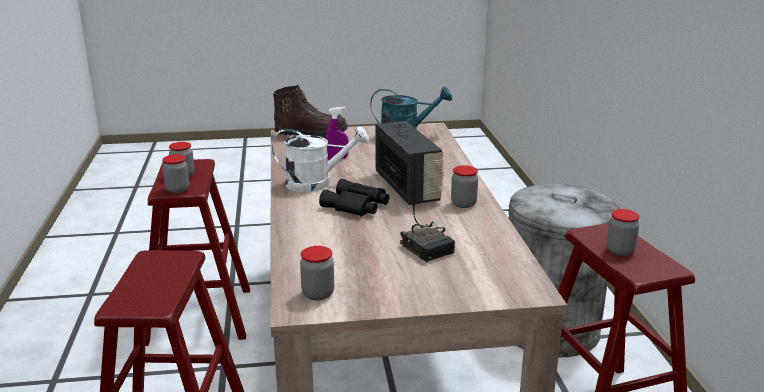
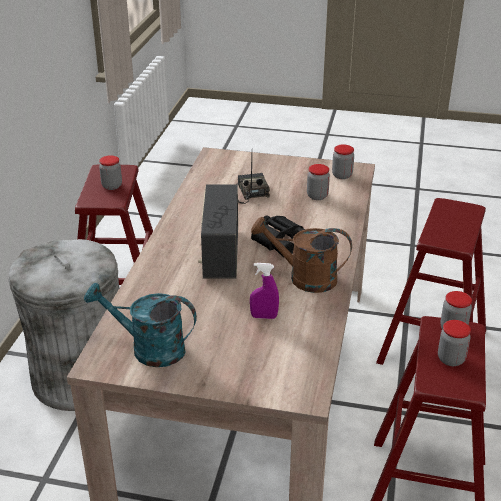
camera: 160 degrees left, 10 degrees up
(311, 134) = (272, 386): brown boot -> none
(317, 183) = (304, 278): white watering can -> brown watering can
(463, 204) = (188, 225): jar -> jar (317, 196)

